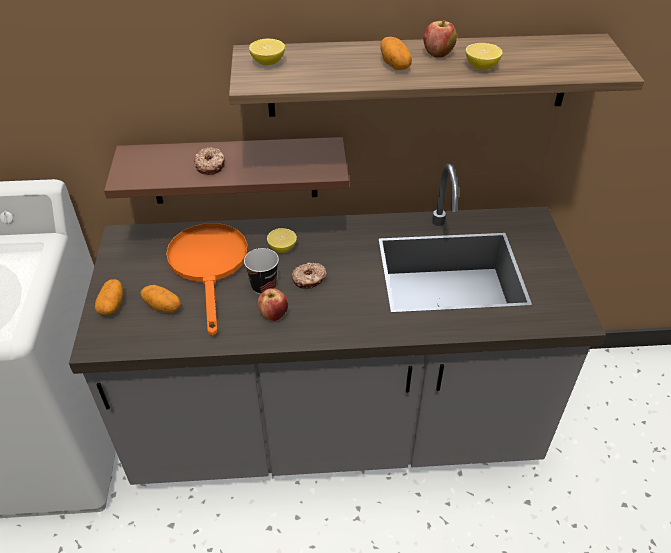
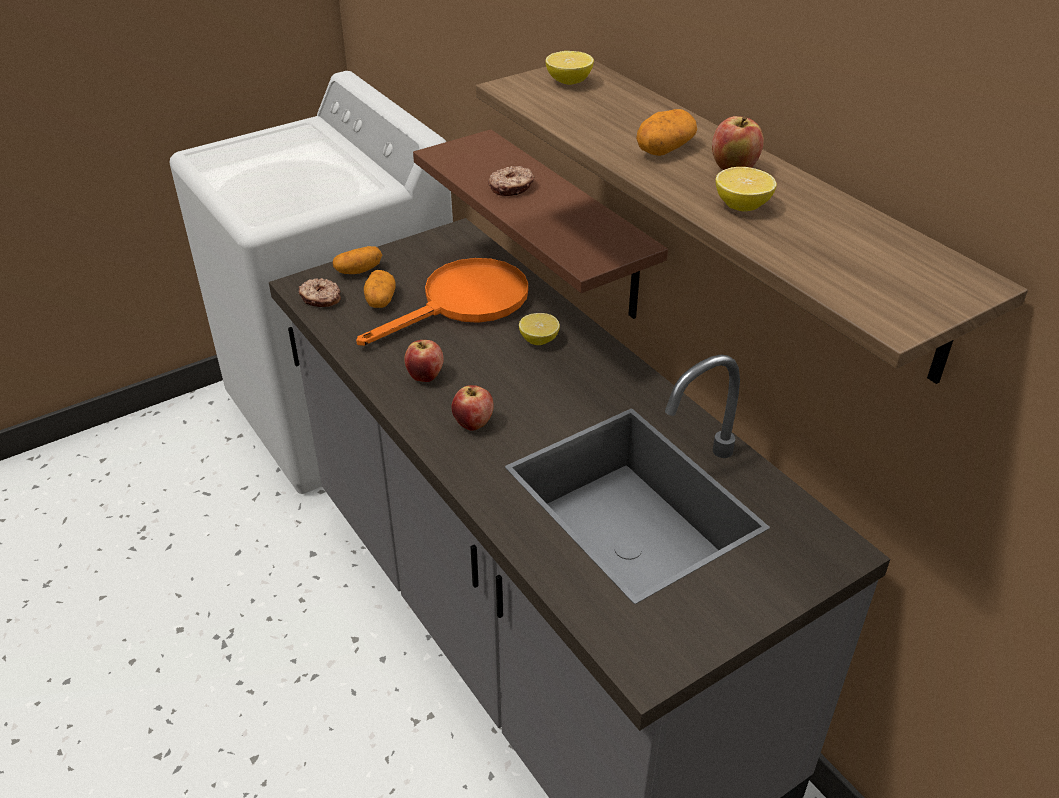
camera: 60 degrees right, 5 degrees down
(264, 286) = (464, 352): cup -> none
(309, 279) = (504, 380): donut -> donut (320, 299)
(341, 310) = (473, 424): none -> apple

